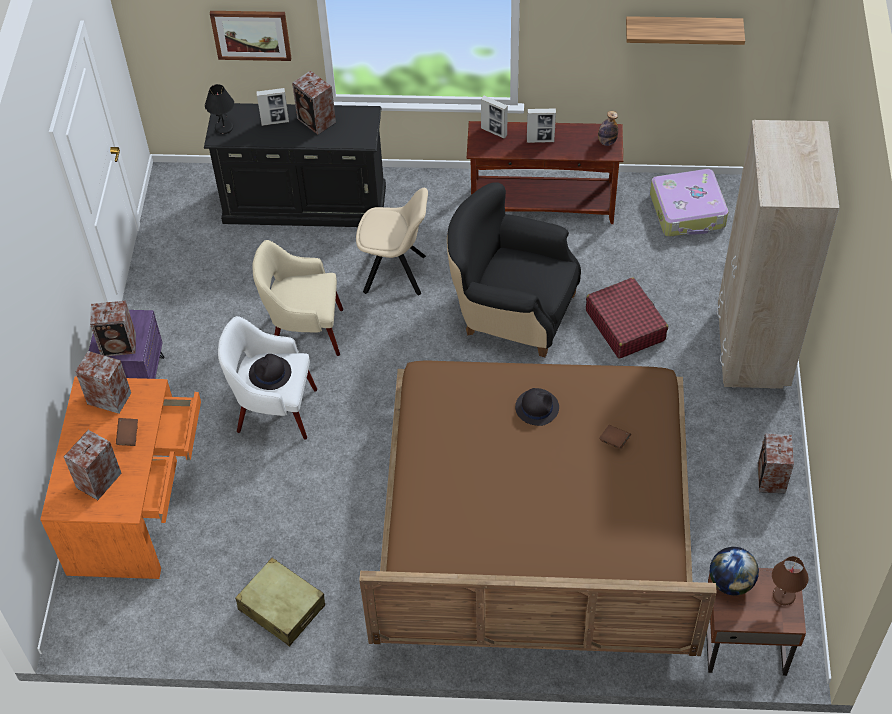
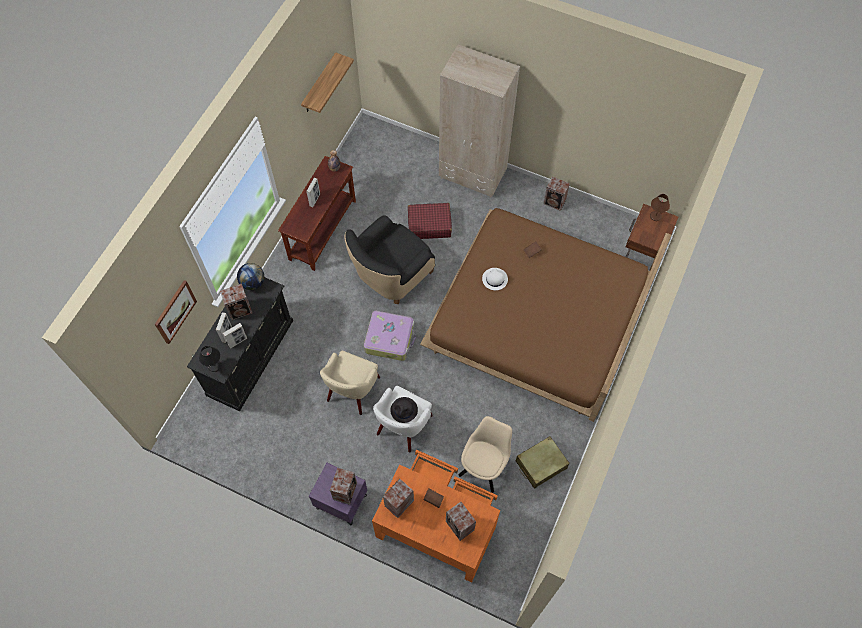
camera: 70 degrees left, 10 degrees up
(395, 273) = (333, 325): beige chair -> beige chair (484, 466)
(494, 132) = (294, 220): picture frame -> picture frame (238, 342)
(536, 407) = (494, 279): black hat -> white hat
(688, 211) = (366, 163): suitcase -> suitcase (390, 338)
(731, 582) = (640, 234): globe -> globe (253, 282)

